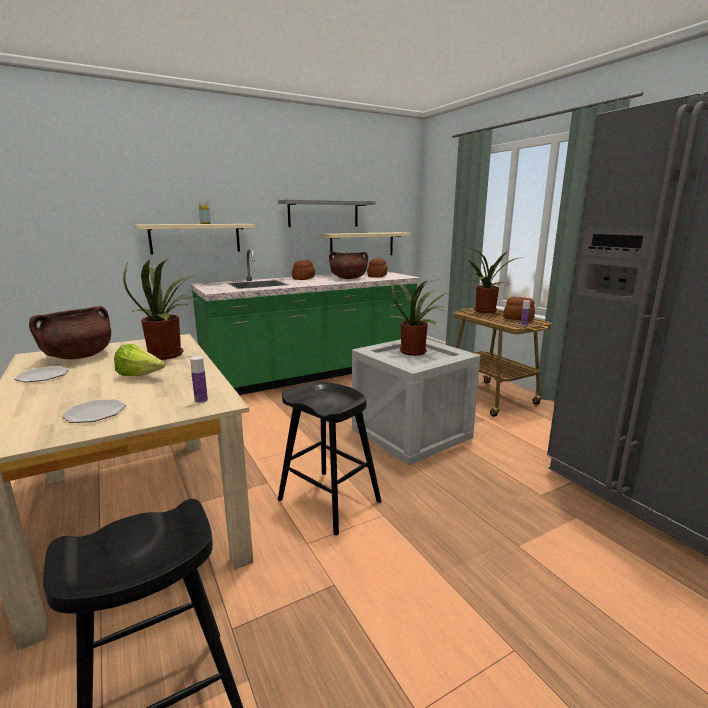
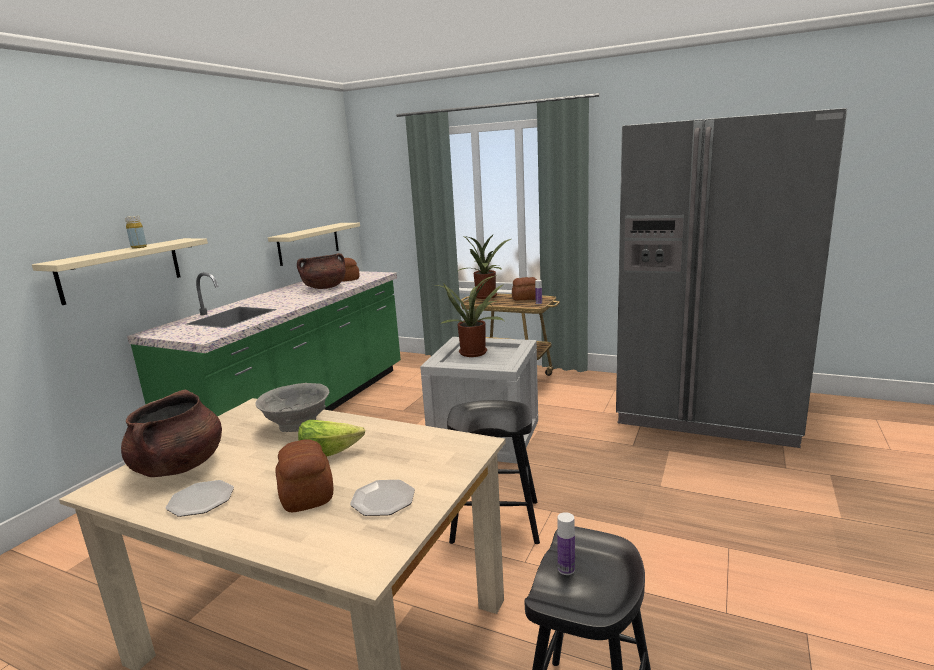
camera: 35 degrees left, 0 degrees up
(169, 355) = (297, 425): potted plant -> grey bowl
(201, 400) = (452, 449): bottle -> bottle (566, 569)
(303, 278) = (269, 298): bread -> bread (306, 494)
(323, 214) = (265, 212): grey shelf -> none

